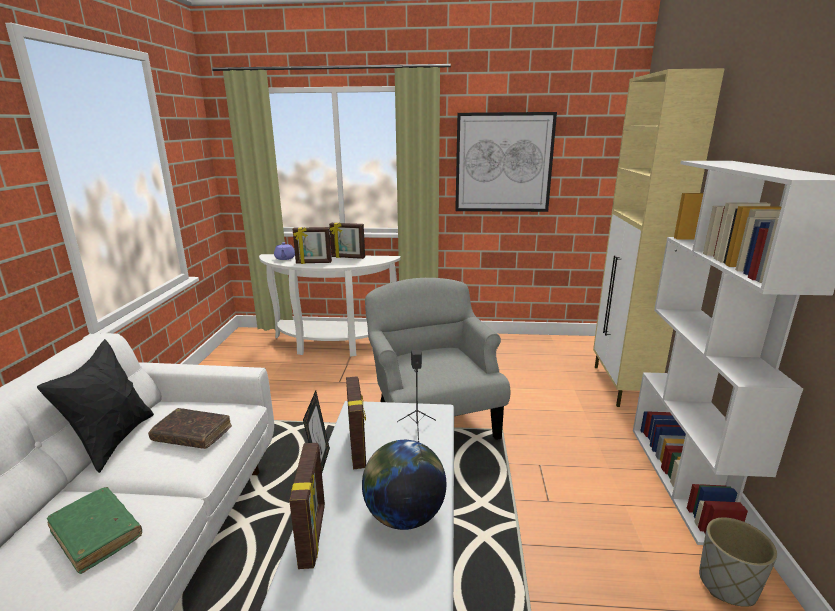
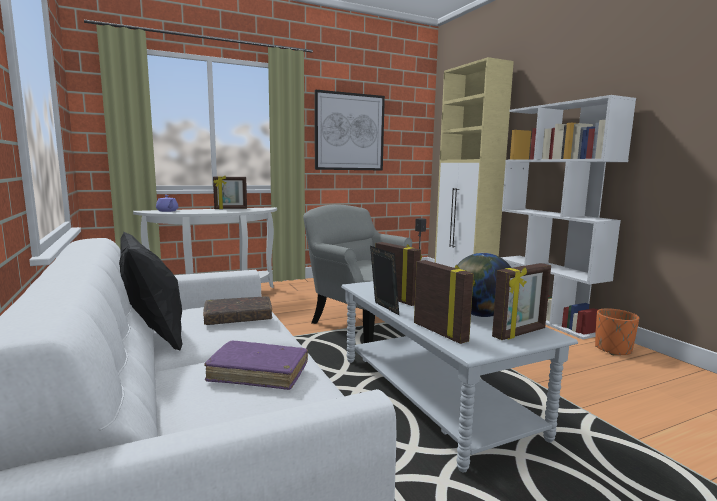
camera: 30 degrees left, 10 degrees down
(97, 534) = (258, 373): green book -> purple book
(313, 263) = (204, 211): picture frame -> picture frame (520, 333)
(728, 585) = (613, 349): grey planter -> orange planter

